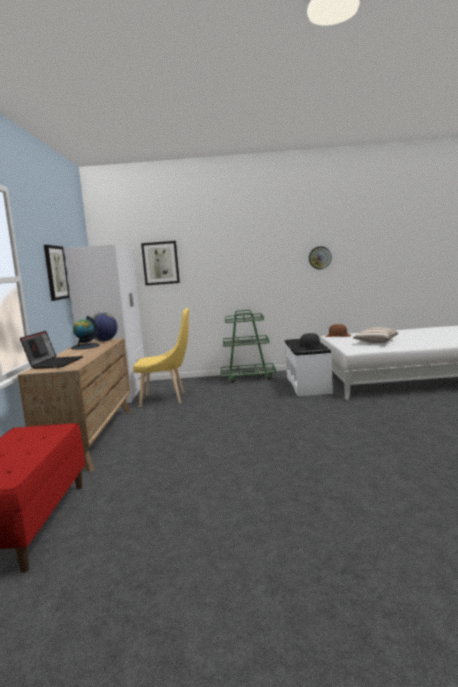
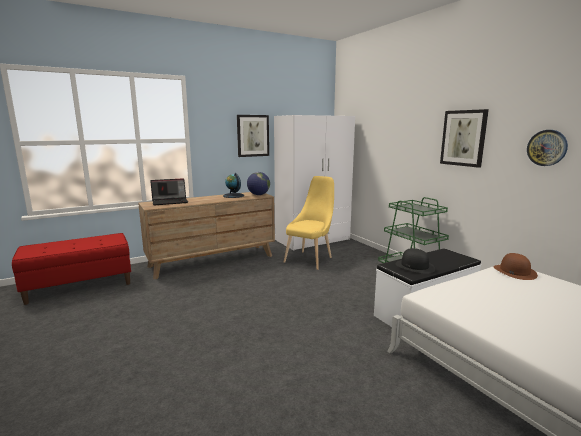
camera: 60 degrees right, 5 degrees up
(160, 263) = (374, 133): picture -> picture (463, 138)
(166, 399) = (310, 259): yellow chair -> yellow chair turned 120 degrees counterclockwise
(375, 342) = (503, 304): pillow -> none

